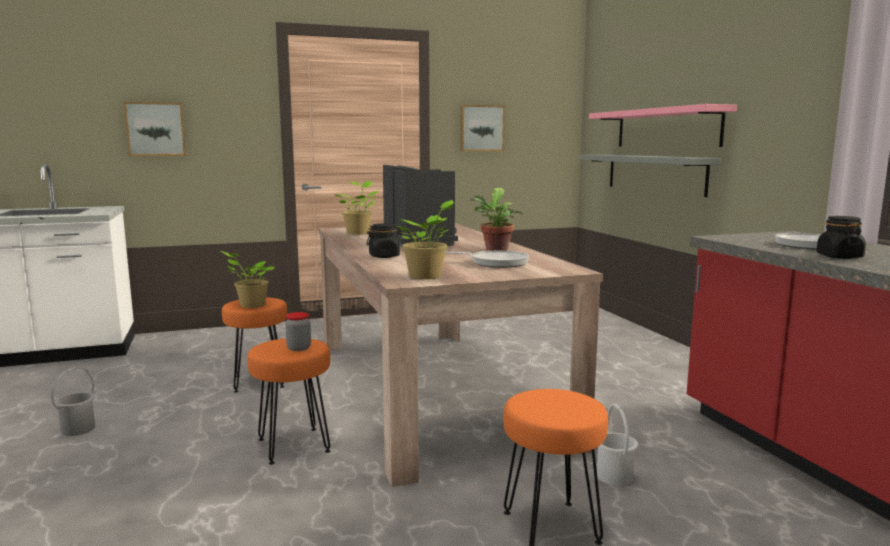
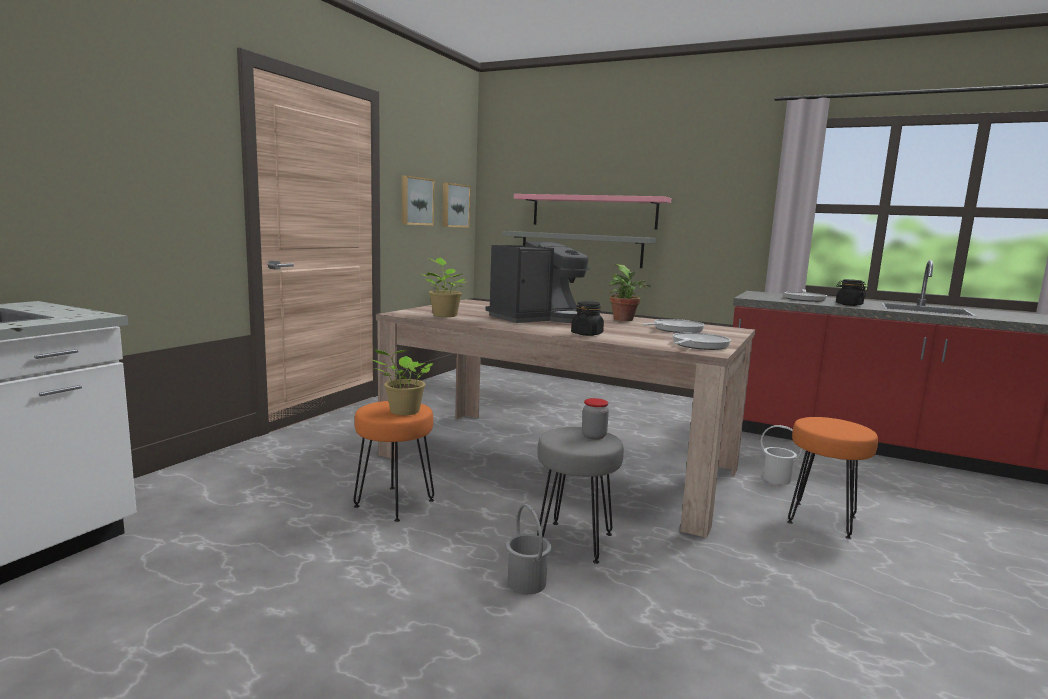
camera: 45 degrees left, 0 degrees up
(77, 429) = (319, 629): grey bucket -> grey bucket (526, 583)
(156, 129) = (85, 178): picture -> picture (454, 205)
(292, 445) = (573, 542): orange stool -> grey stool
(420, 241) = (538, 318): coffee machine -> coffee machine turned 120 degrees clockwise
(427, 276) = (698, 345): potted plant -> frying pan

